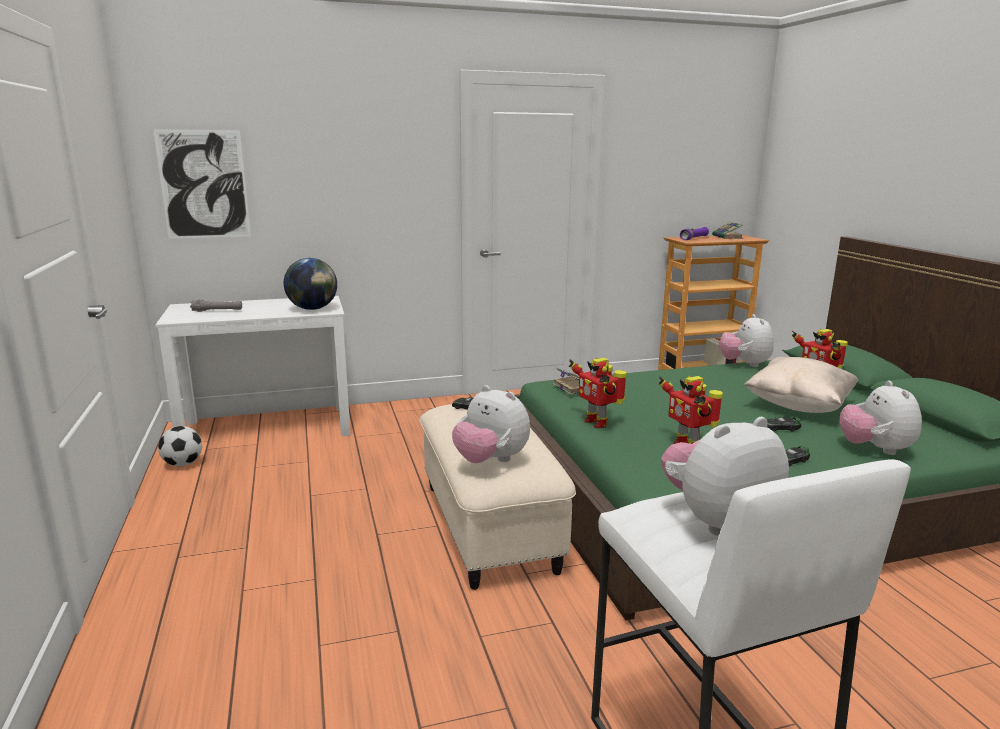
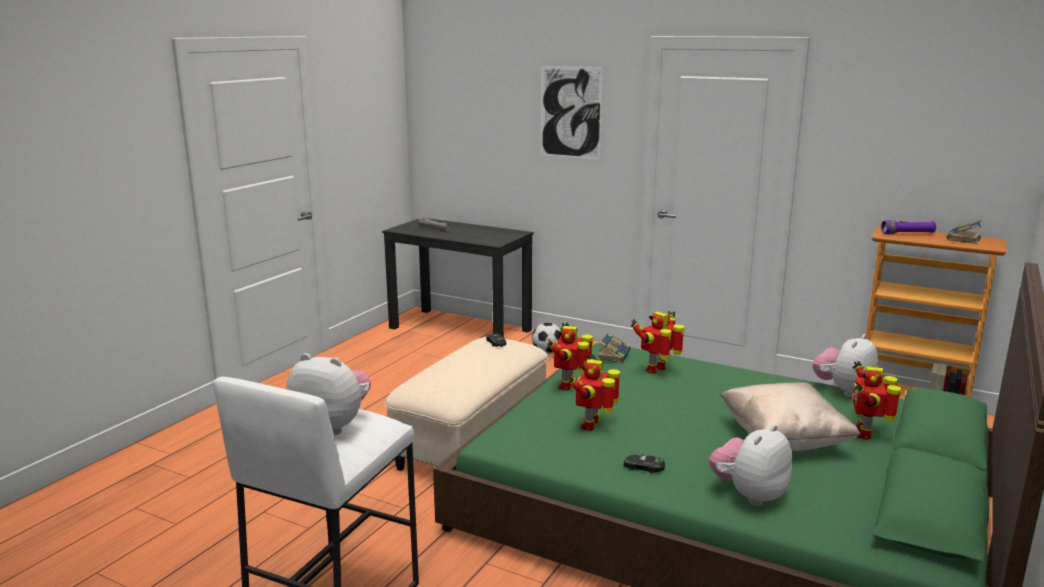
camera: 45 degrees right, 0 degrees up
(183, 464) = (382, 336): football -> football (547, 352)
(203, 184) = (449, 129): picture -> picture (570, 112)
(268, 428) = (460, 329): white desk -> black desk
(313, 309) = (489, 239): globe -> none
(491, 461) = (429, 378): plush toy -> none
(628, 387) = (658, 370): none -> toy robot
(781, 428) = (709, 446): toy car -> none

